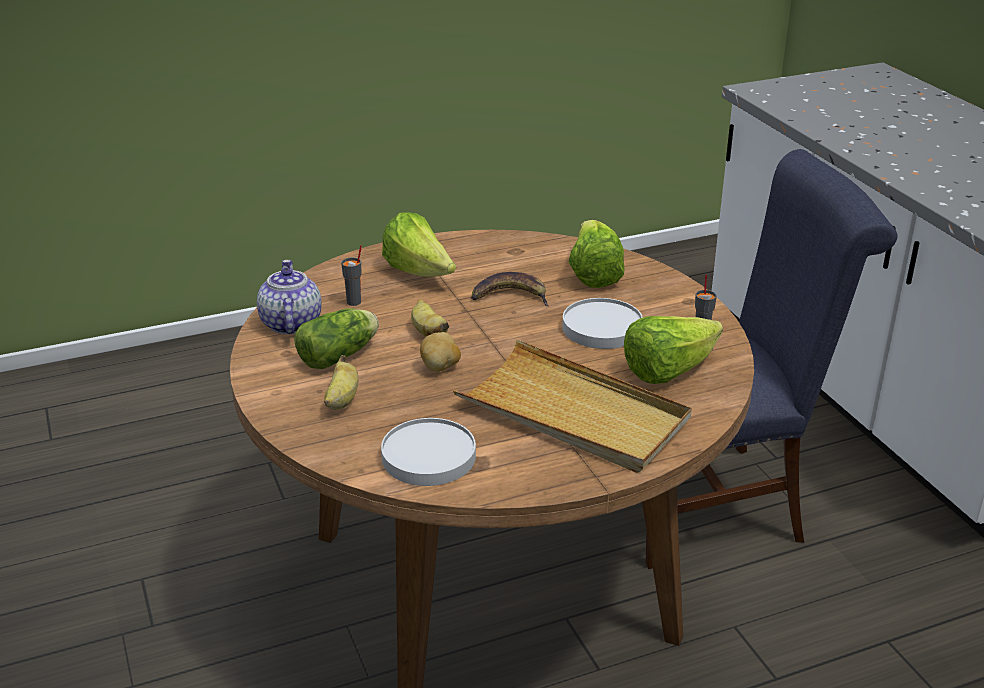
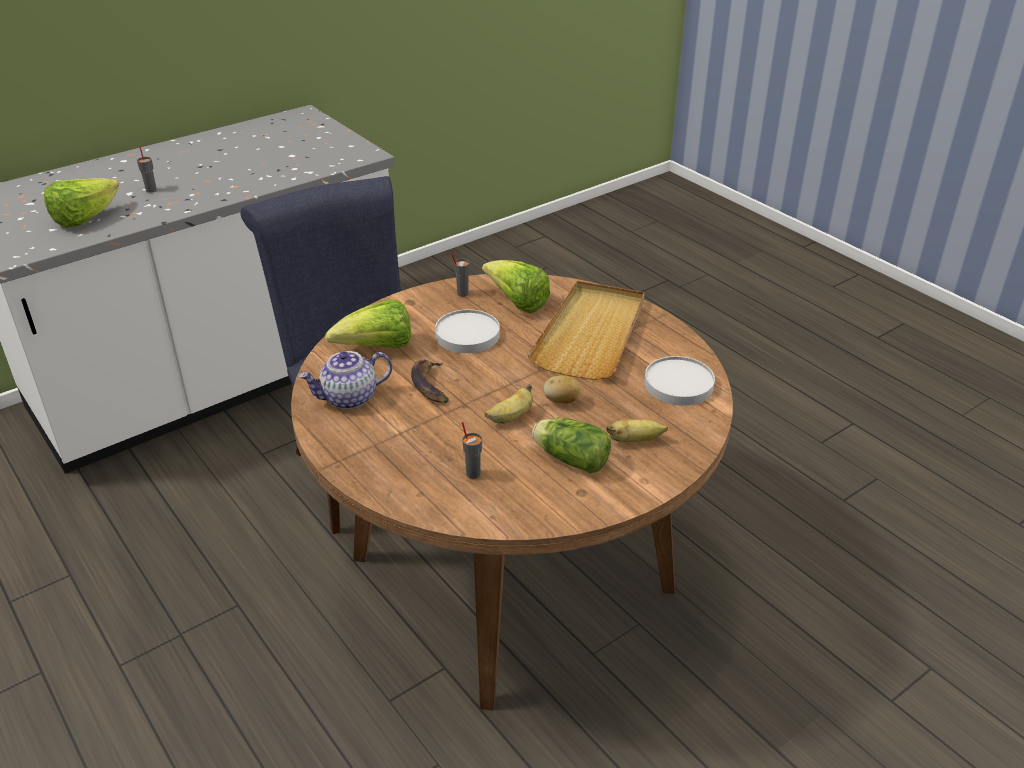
camera: 105 degrees left, 5 degrees up
(290, 323) = (529, 505): teapot -> teapot (349, 398)
(419, 273) = (401, 445): lettuce -> lettuce (85, 219)
(901, 134) = (151, 190): none -> grey cup

